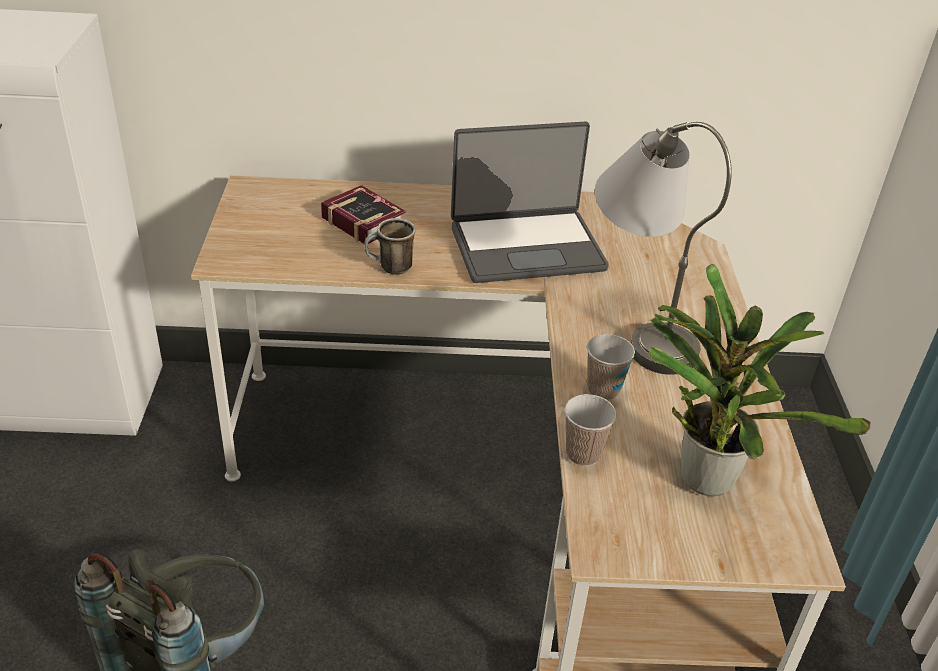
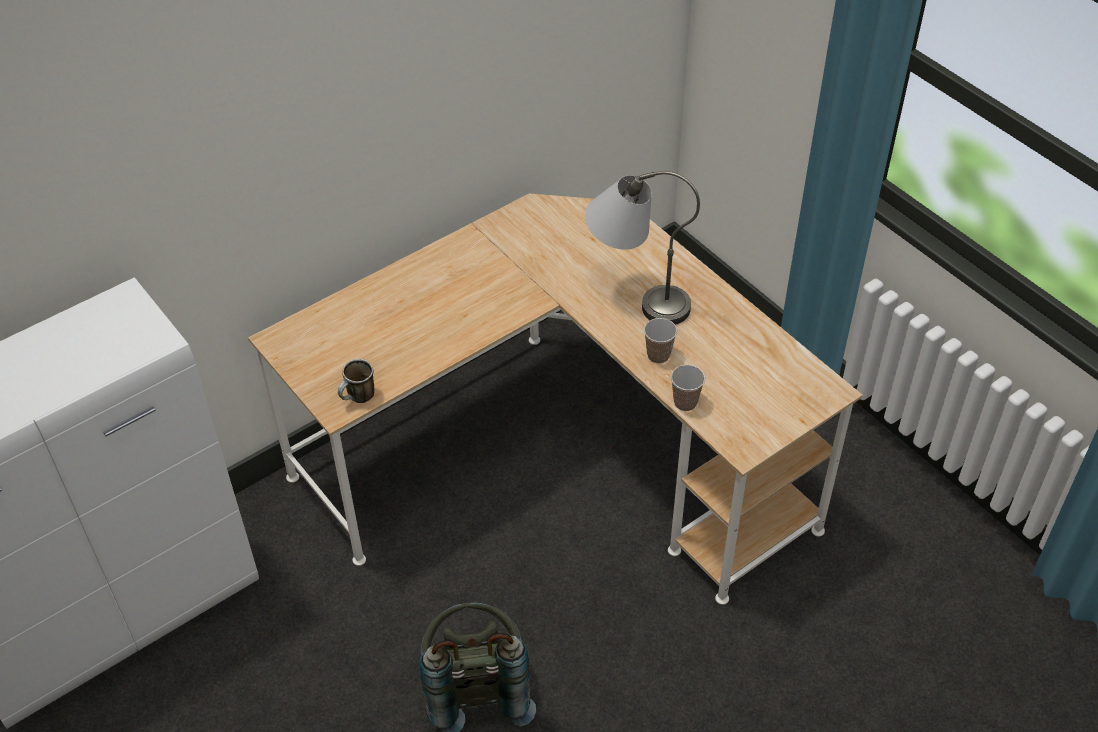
camera: 35 degrees left, 10 degrees up
(362, 220) = (388, 319): book -> none
(390, 269) = (450, 347): mug -> mug (358, 399)
(526, 246) = (515, 276): laptop -> none
(704, 473) = (752, 374): potted plant -> none

